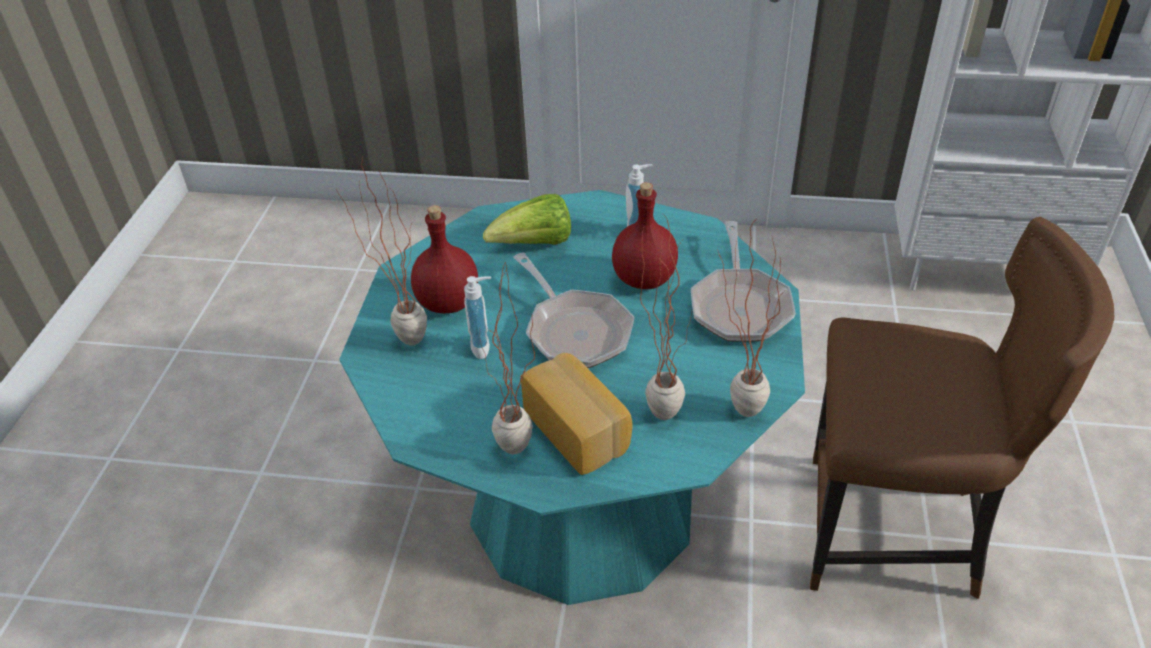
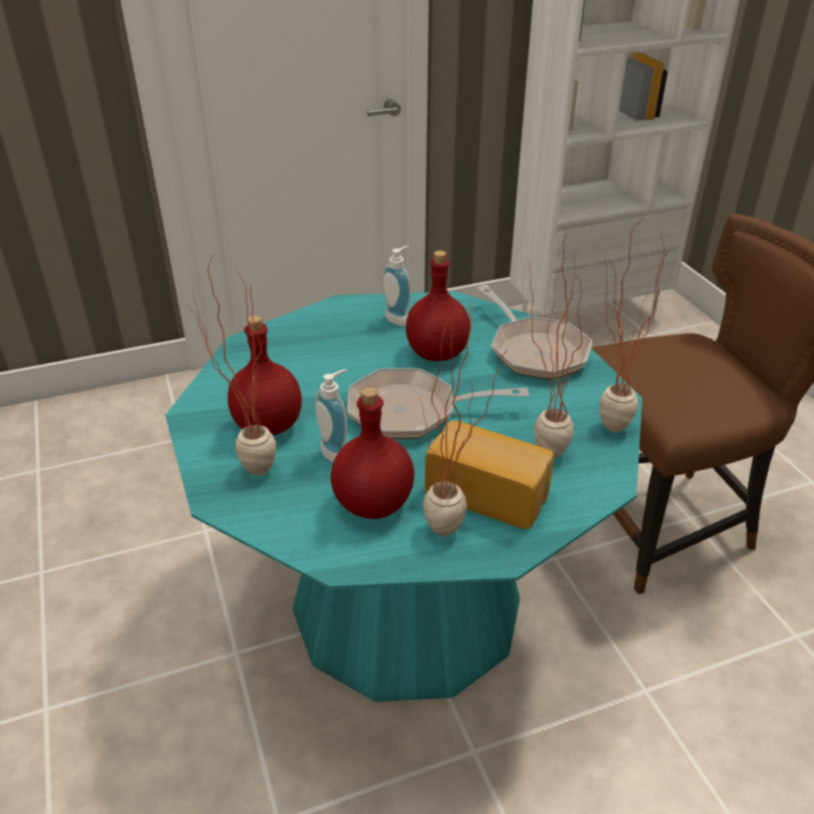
camera: 30 degrees left, 5 degrees down
(477, 402) = (372, 503): none -> red bottle
(534, 245) = (312, 353): lettuce -> none
(574, 330) = (412, 412): frying pan -> frying pan turned 150 degrees clockwise

